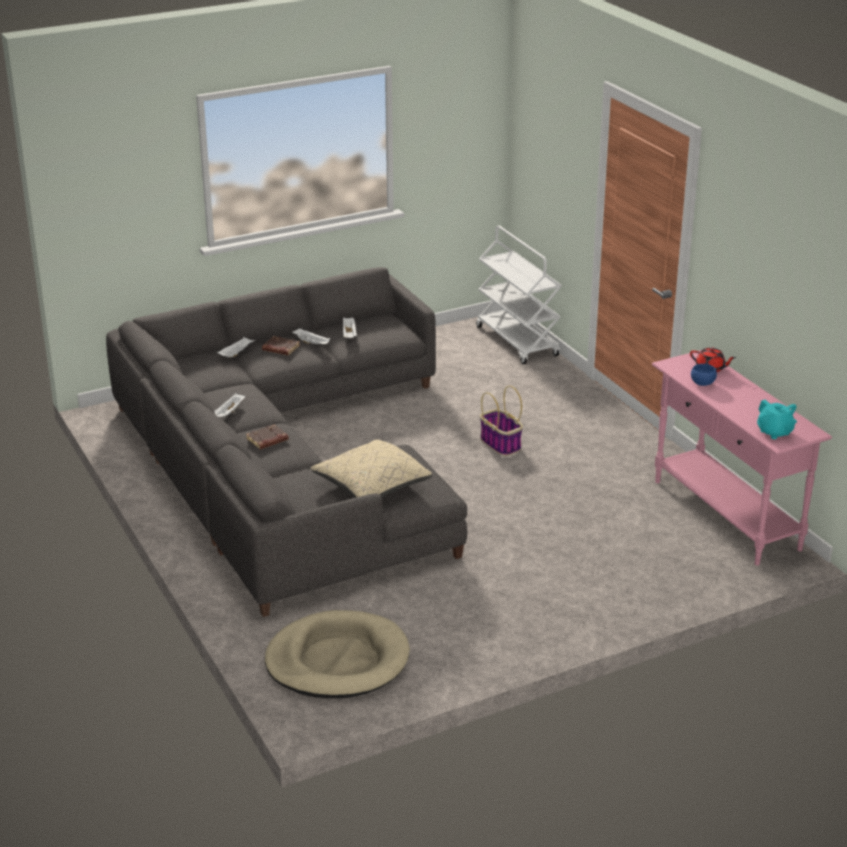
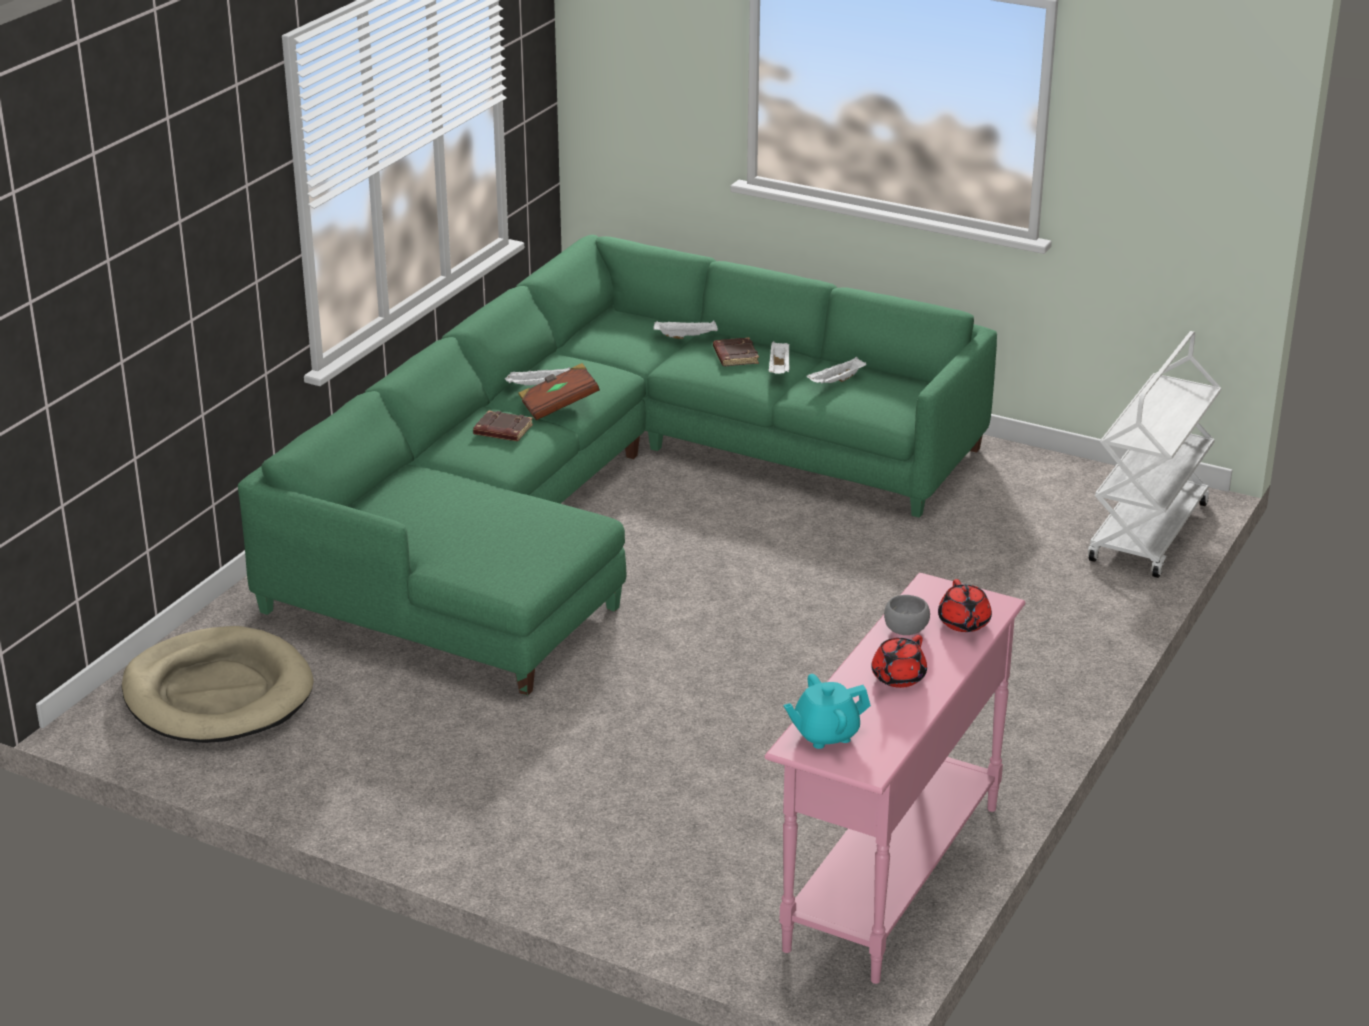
camera: 55 degrees right, 0 degrees up
(261, 415) = (559, 406): none -> brown book
(283, 461) = (604, 494): grey sofa -> green sofa
(371, 487) = (472, 532): beige pillow -> none
(501, 444) = (844, 623): basket -> none
(702, 383) = (907, 630): blue bowl -> grey bowl
(742, 399) = (897, 677): none -> red teapot
(774, 432) = (825, 734): turquoise teapot -> turquoise teapot turned 45 degrees clockwise

